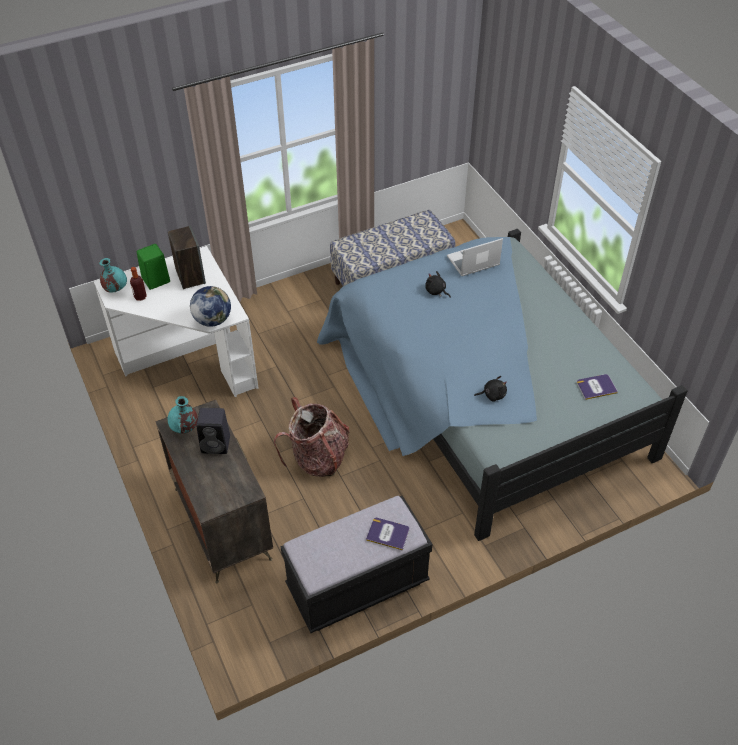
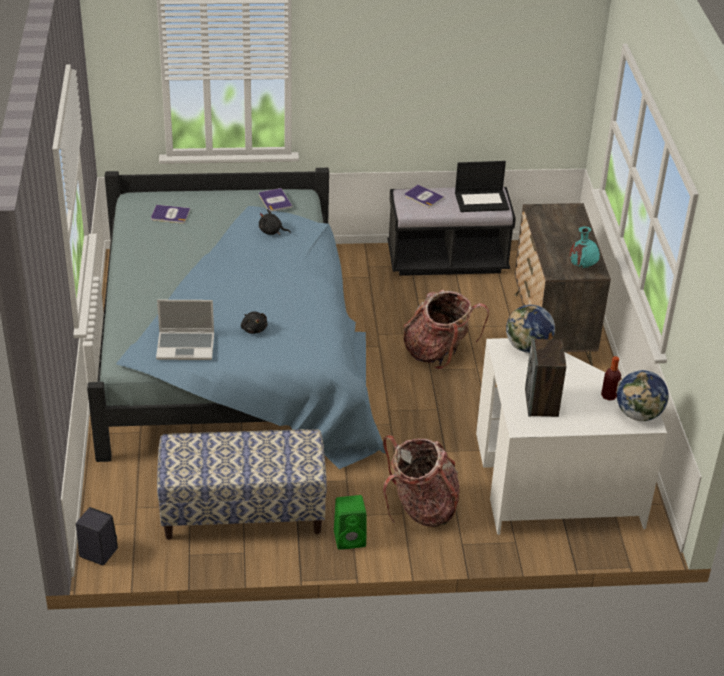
camera: 160 degrees left, 10 degrees down
(115, 288) = (639, 414): turquoise vase -> globe
(155, 281) = (587, 410): green speaker -> green speaker (351, 538)
(217, 444) = (554, 247): black speaker -> black speaker (97, 552)
(276, 318) = (421, 508): none -> backpack
(323, 552) = (482, 201): none -> laptop
(517, 434) = (275, 200): none -> book

